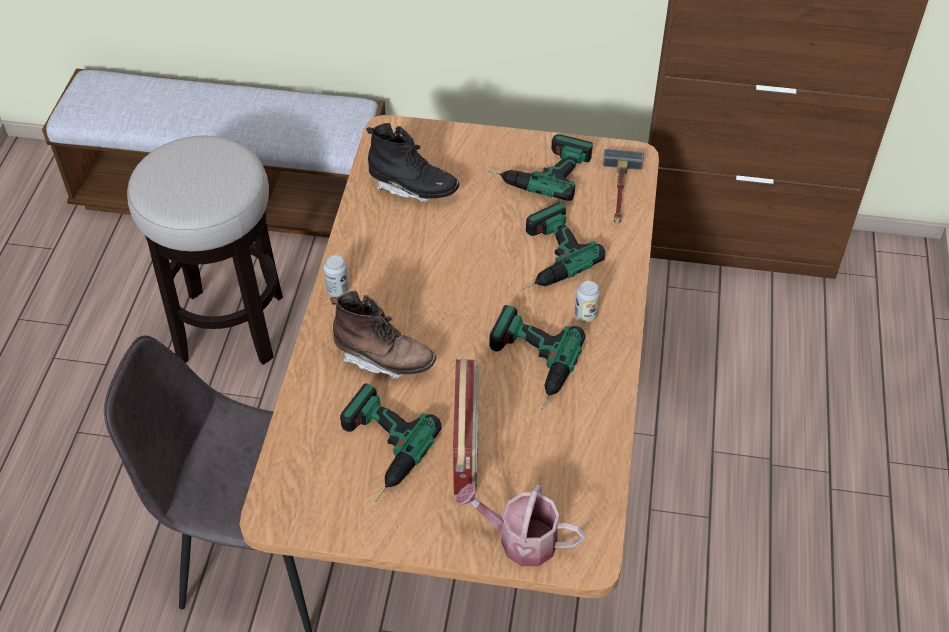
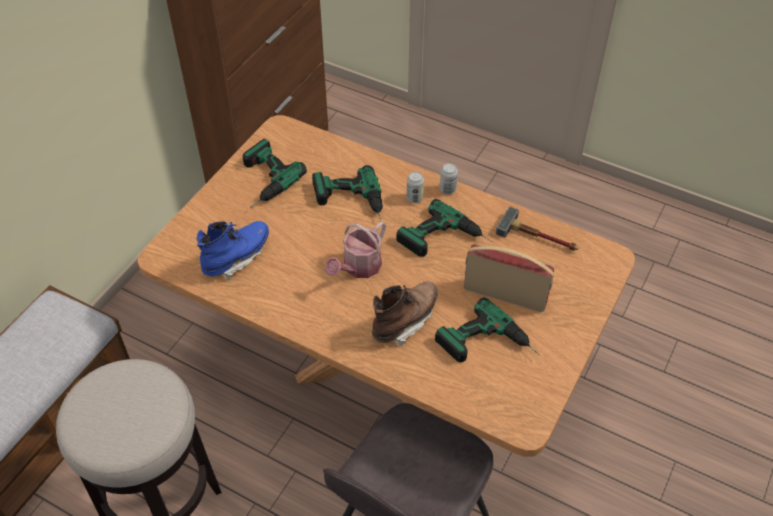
camera: 70 degrees left, 0 degrees up
(338, 289) = (321, 332): can -> can (447, 190)
(413, 188) = (236, 258): black boot -> blue boot
(519, 539) = (587, 287): watering can -> watering can (358, 268)
(619, 192) = (310, 146): hammer -> hammer (539, 237)

